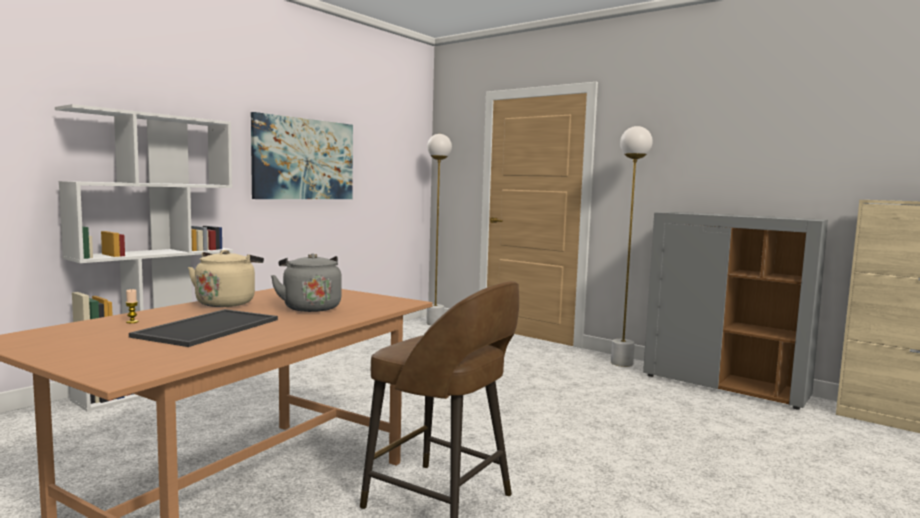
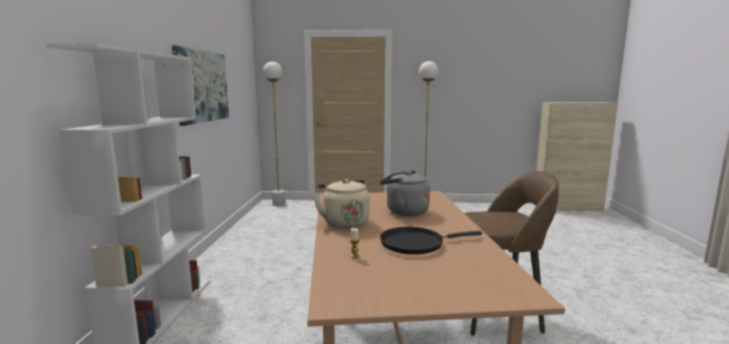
camera: 35 degrees left, 5 degrees up
(208, 327) = (416, 244): tray -> black frying pan
(724, 386) = (483, 207): grey cabinet -> none

